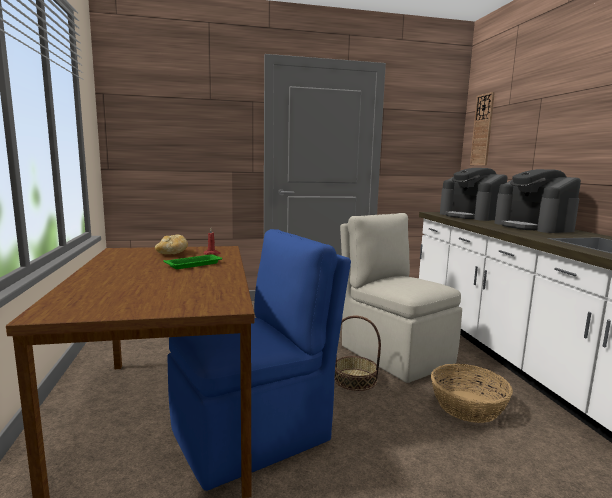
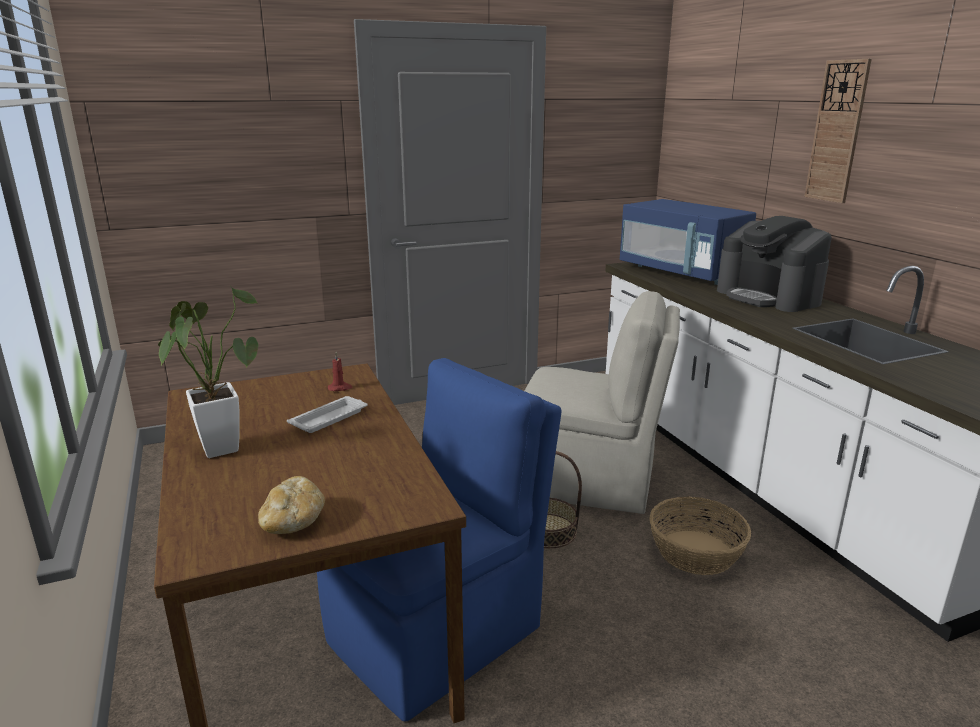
camera: 10 degrees left, 10 degrees up
(114, 269) = (219, 445): none -> potted plant
(172, 253) = (281, 394): bread -> bread (293, 522)
(195, 264) = (330, 418): green tray -> white tray
(394, 353) = (589, 481): beige chair -> beige chair turned 150 degrees clockwise
(471, 216) = (681, 272): coffee machine -> blue microwave
(482, 130) = (691, 132): wall clock -> wall clock (837, 132)

